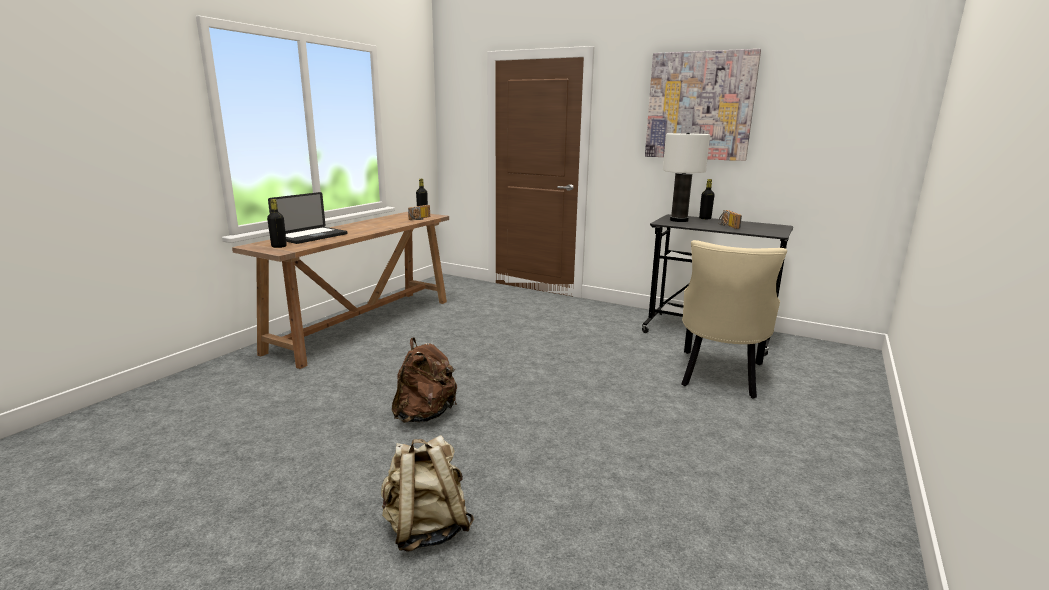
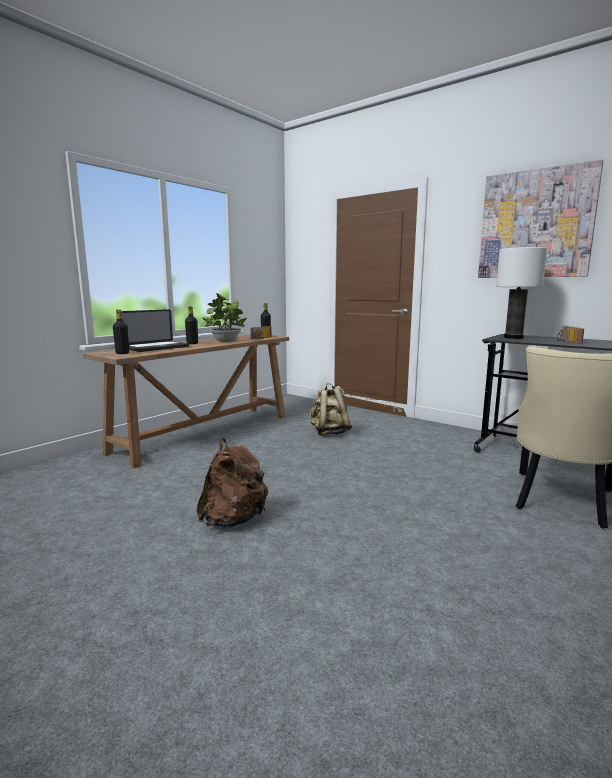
camera: 10 degrees right, 5 degrees down
(382, 224) = (225, 341): none -> potted plant
(426, 529) = (194, 652): beige backpack -> beige backpack (329, 433)
(705, 218) = (542, 336): black bottle -> black bottle (192, 343)

